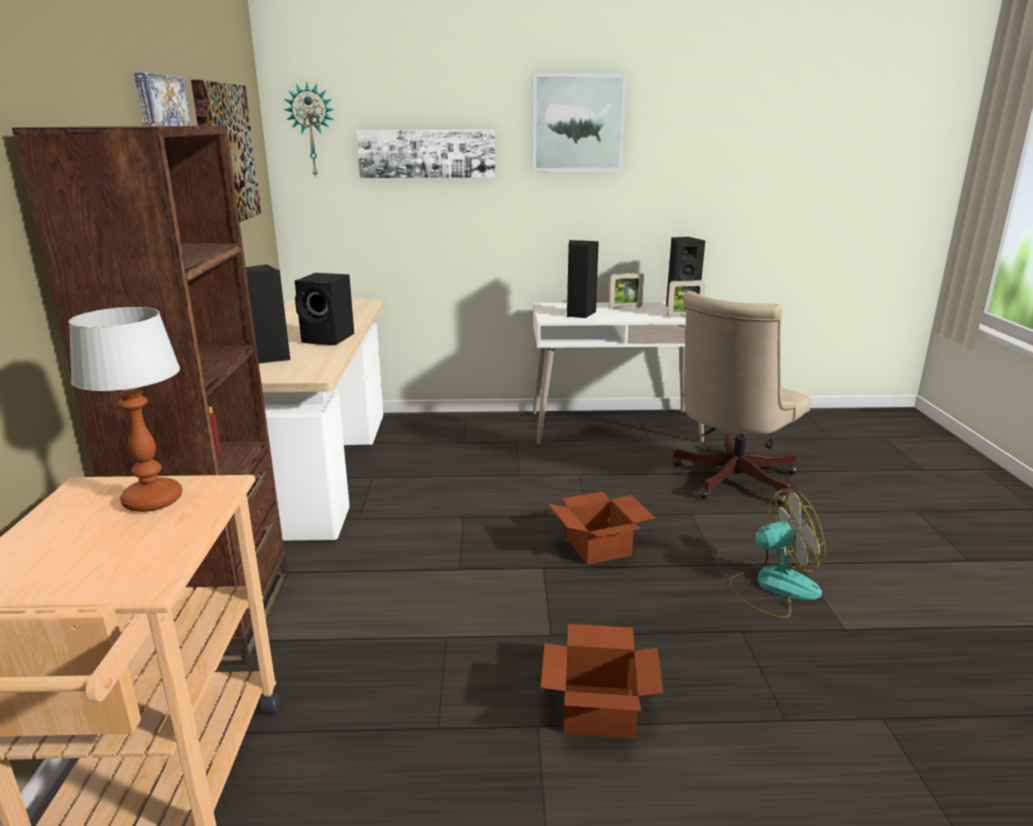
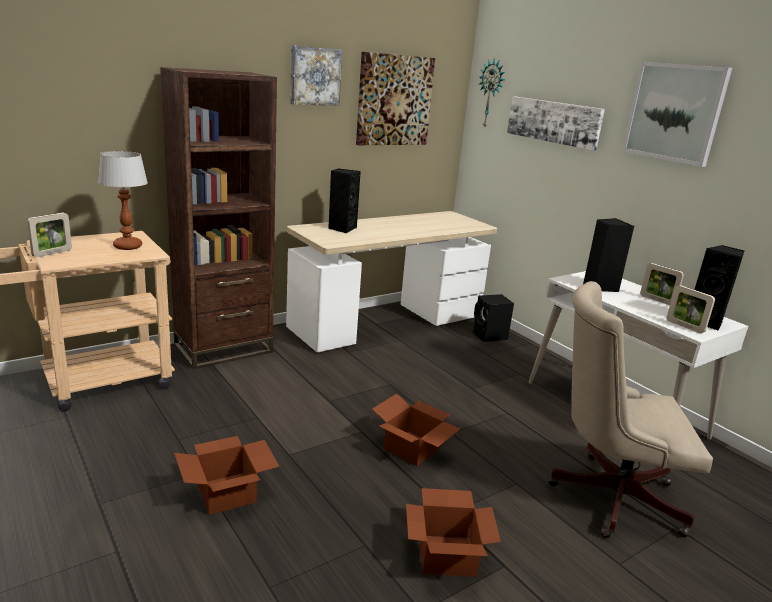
camera: 55 degrees right, 0 degrees up
(84, 579) = (52, 253): none -> picture frame
(329, 339) = (395, 233): black speaker -> black speaker (490, 336)
(773, 586) = (447, 554): fan -> cardboard box

